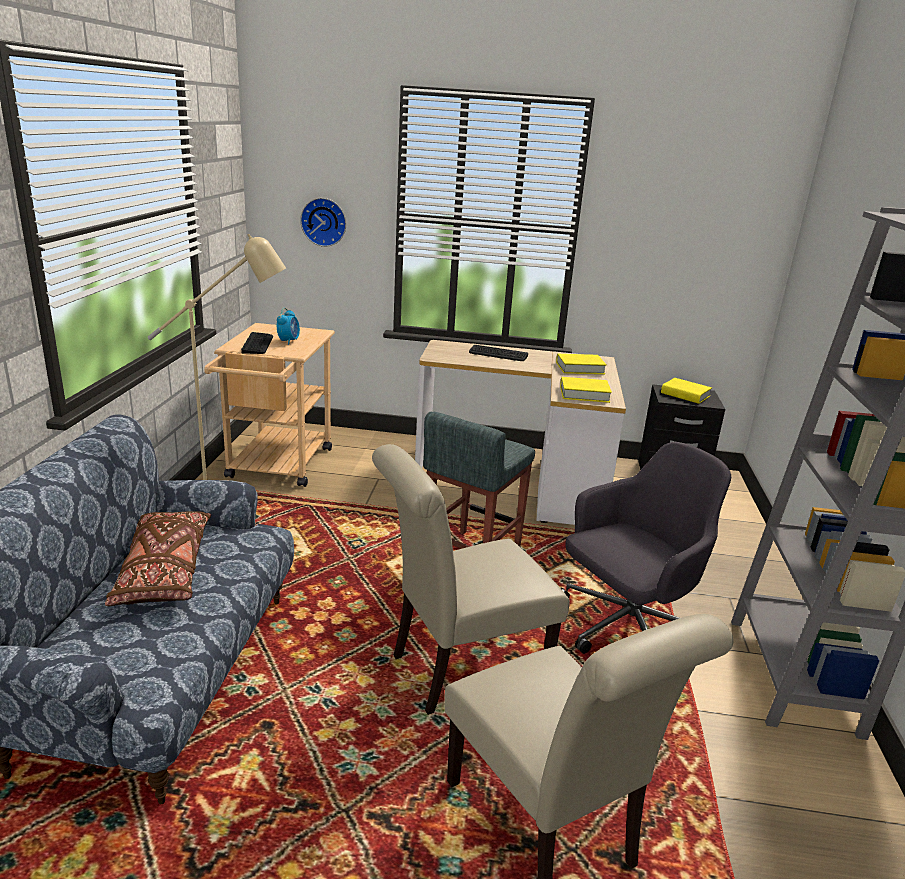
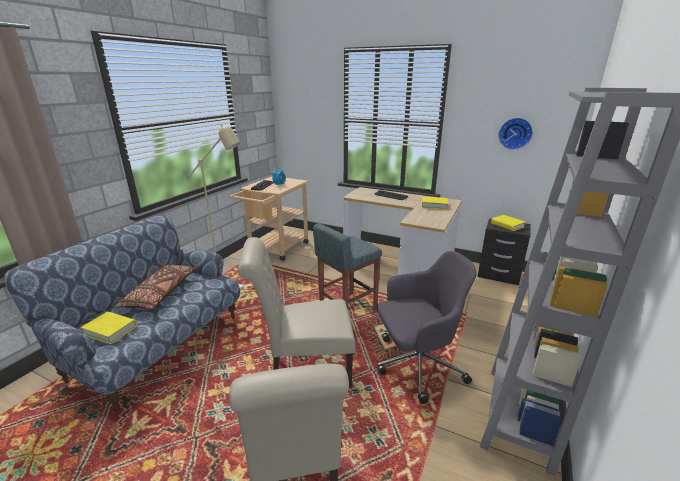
camera: 20 degrees right, 0 degrees up
(324, 222) = (309, 124): wall clock -> wall clock (515, 133)
(584, 394) = (424, 220): yellow book -> yellow book (110, 330)

